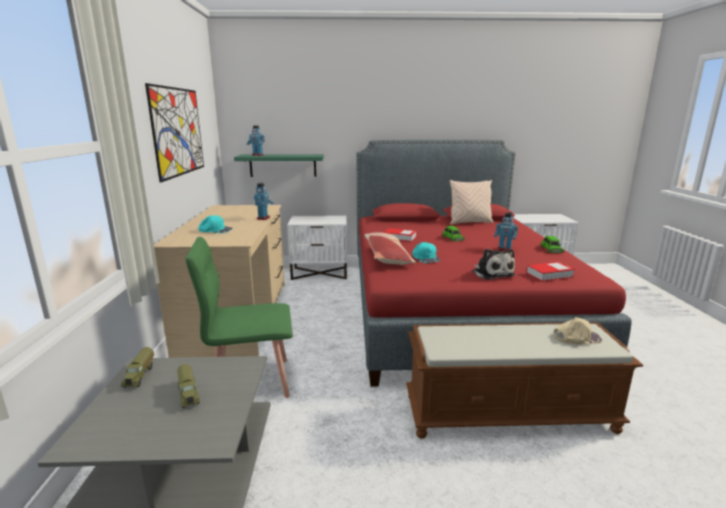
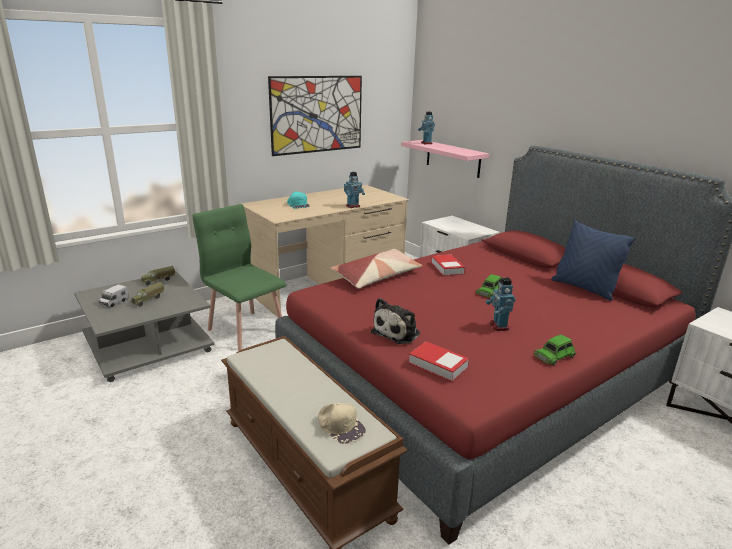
camera: 55 degrees right, 5 degrees up
(150, 424) = (114, 302): none -> toy truck
(283, 165) = (453, 158): green shelf -> pink shelf
(425, 257) = (393, 291): turquoise cap -> none
(469, 222) = (584, 288): beige pillow -> blue pillow

